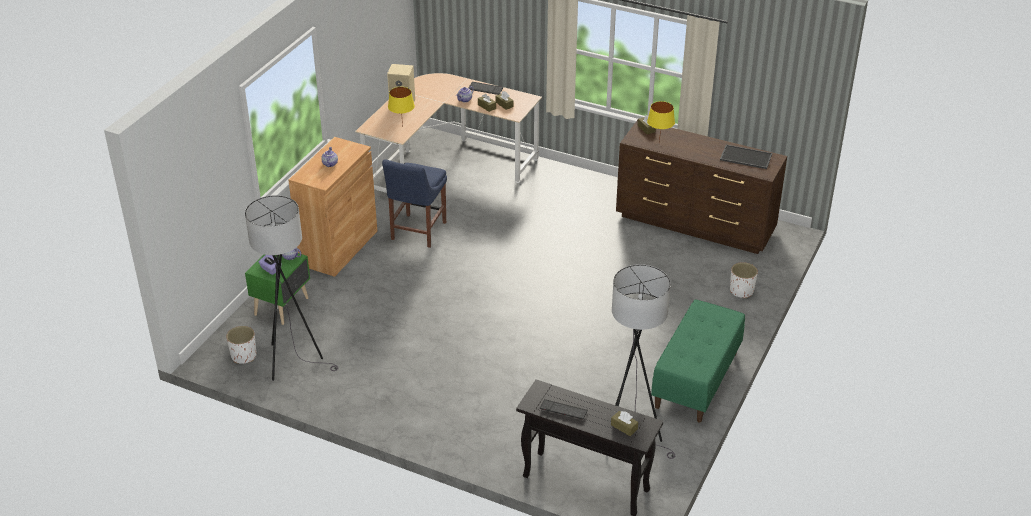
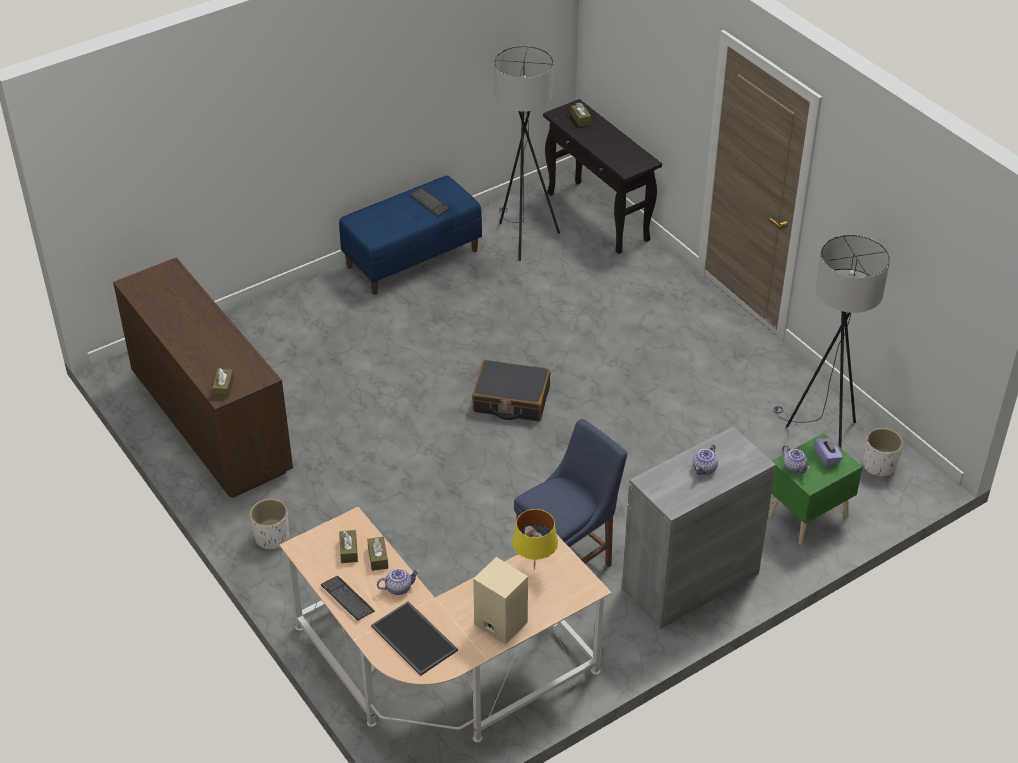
camera: 150 degrees left, 5 degrees up
(339, 248) = (690, 580): brown cabinet -> grey cabinet
(526, 305) = (511, 400): none -> black suitcase
(563, 410) = (621, 147): keyboard -> keyboard (429, 203)
(659, 142) = (233, 359): yellow table lamp -> none
(696, 380) = (412, 258): green bench -> blue bench
(741, 291) = (262, 323): white planter -> white planter (271, 538)
(745, 157) = (162, 298): tray -> tray (416, 638)

